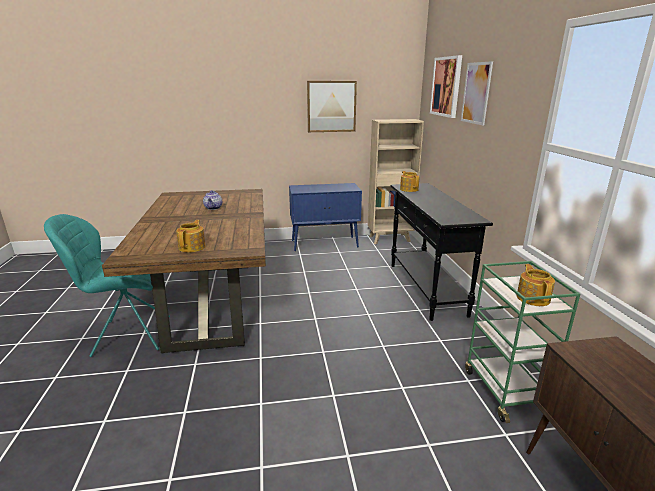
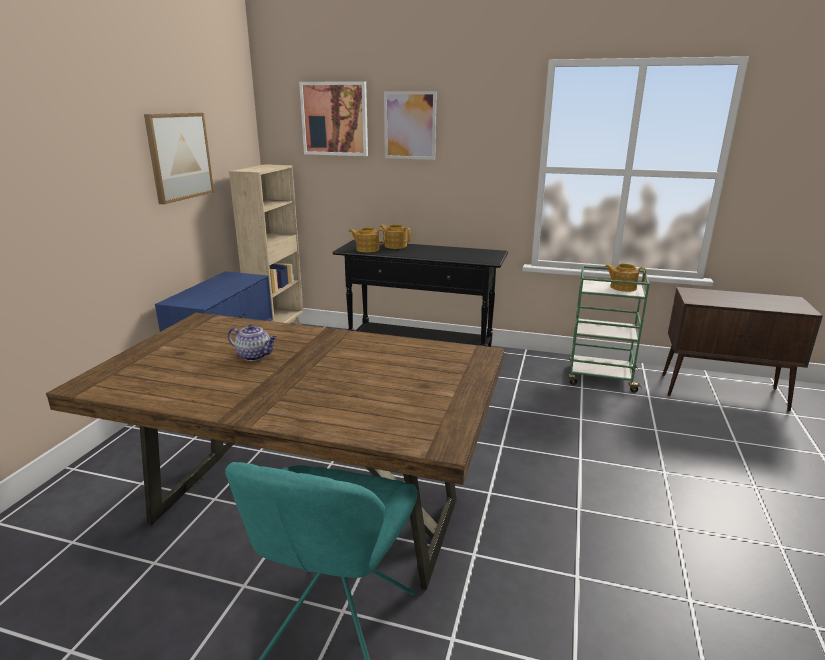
camera: 65 degrees left, 0 degrees up
(192, 247) = (439, 386): teapot -> teapot (395, 246)

